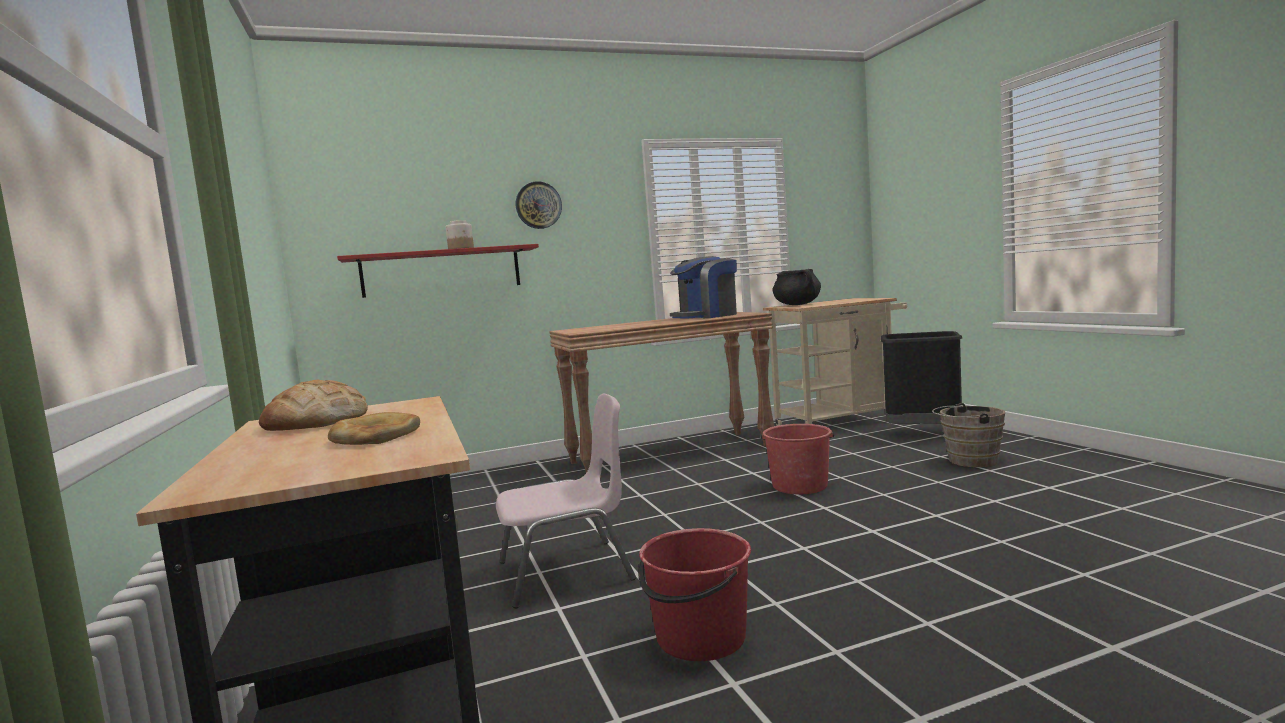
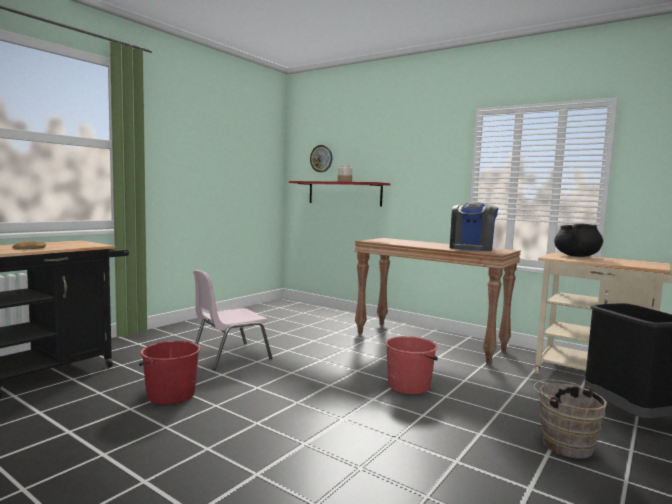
camera: 55 degrees right, 0 degrees up
(315, 422) = (68, 243): bread -> none
(538, 205) = (399, 156): wall clock -> wall clock (321, 158)
(568, 571) = (229, 356): pink chair -> pink chair turned 105 degrees clockwise
(706, 316) = (471, 248): coffee machine -> coffee machine turned 90 degrees counterclockwise

